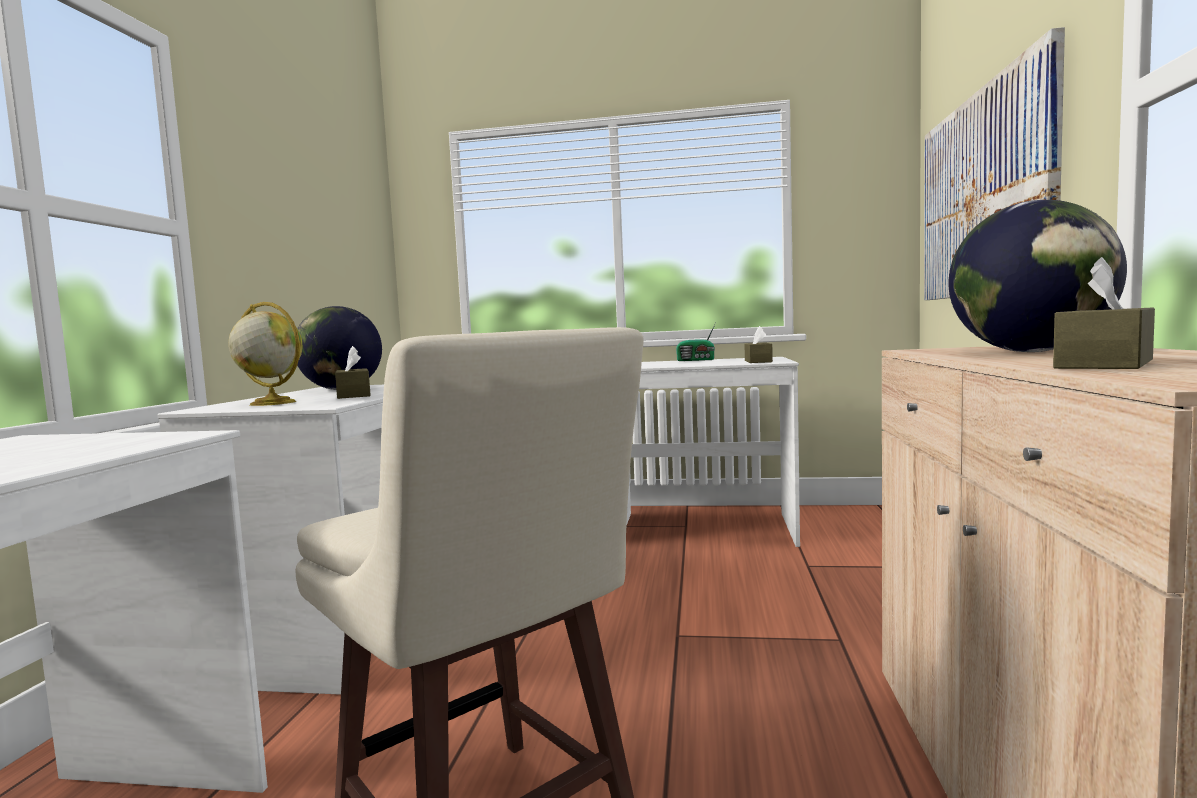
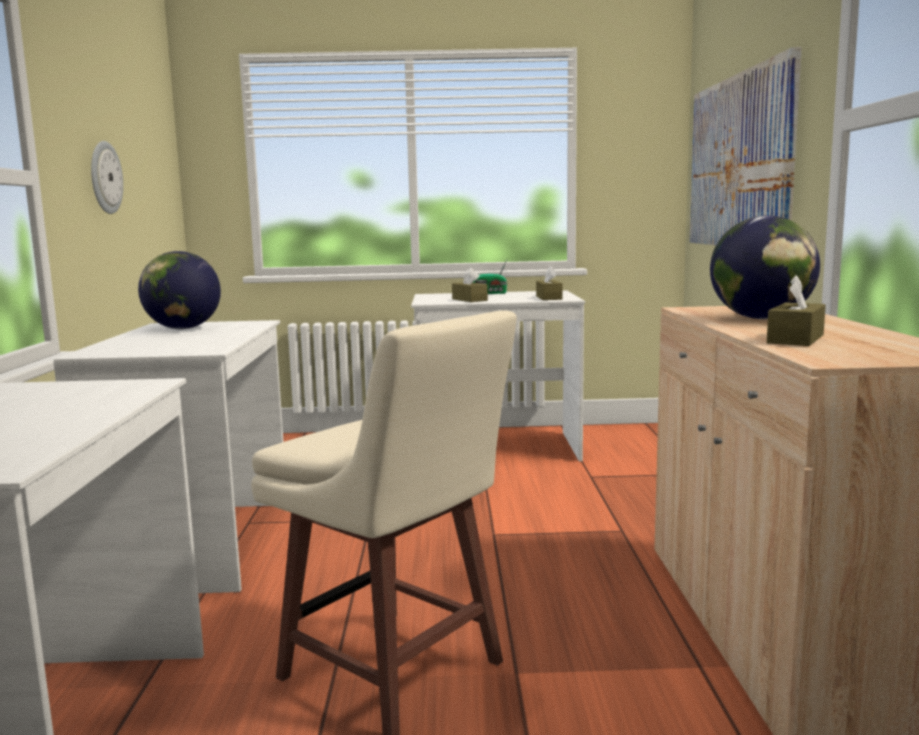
camera: 10 degrees left, 5 degrees up
(271, 403) = (148, 347): globe -> none
(289, 241) = (105, 177): none -> wall clock
(353, 395) = (212, 337): brown tissue box -> brown tissue box (469, 300)

